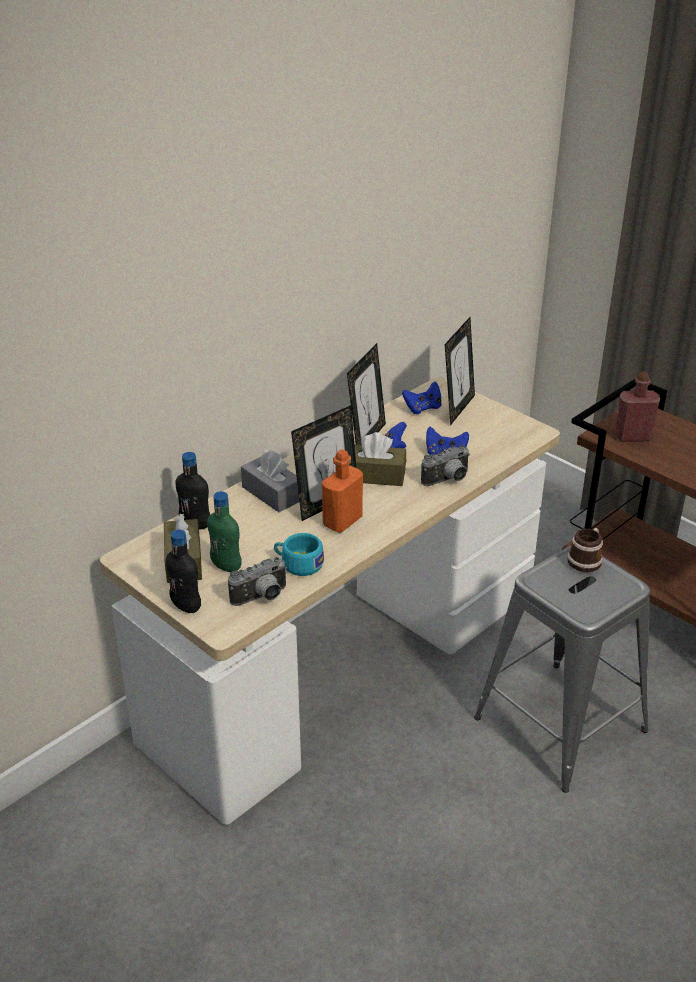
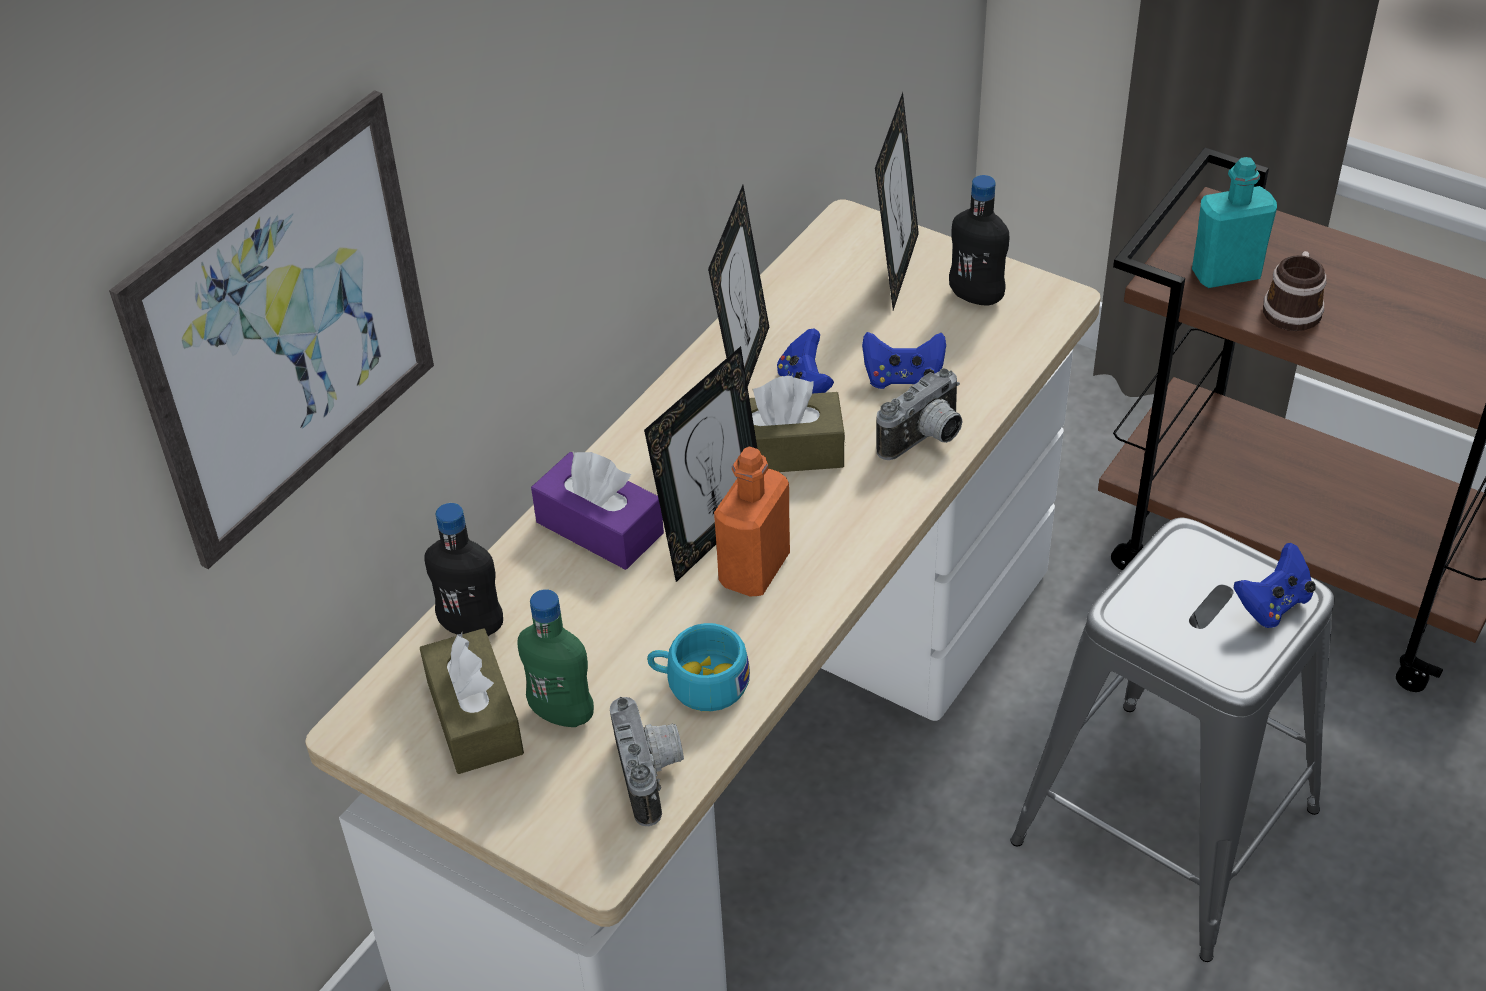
camera: 10 degrees left, 10 degrees up
(118, 339) = (286, 330): none -> picture
(186, 606) = (512, 821): black bottle -> black bottle (976, 296)
(262, 598) = (653, 775): camera -> camera turned 60 degrees counterclockwise
(272, 493) = (599, 527): grey tissue box -> purple tissue box
(423, 408) = (829, 279): blue game controller -> blue game controller (1272, 604)
(586, 559) = (1204, 551): mug -> mug (1293, 308)
(633, 436) = (1226, 274): red bottle -> turquoise bottle

